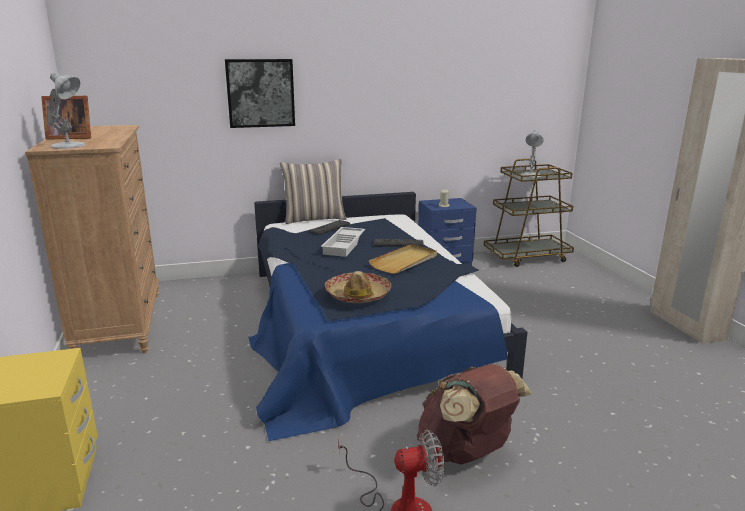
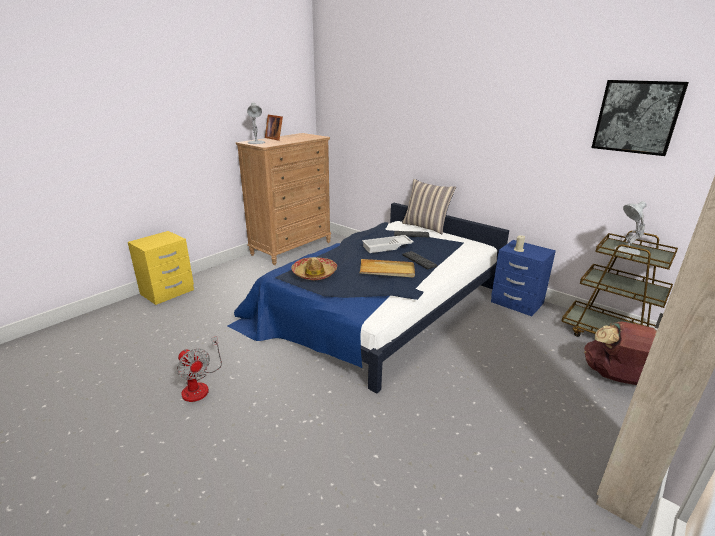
camera: 55 degrees right, 5 degrees up
(260, 93) = (408, 125): picture -> picture (636, 117)
(466, 452) = (265, 394): brown backpack -> brown backpack (617, 377)

